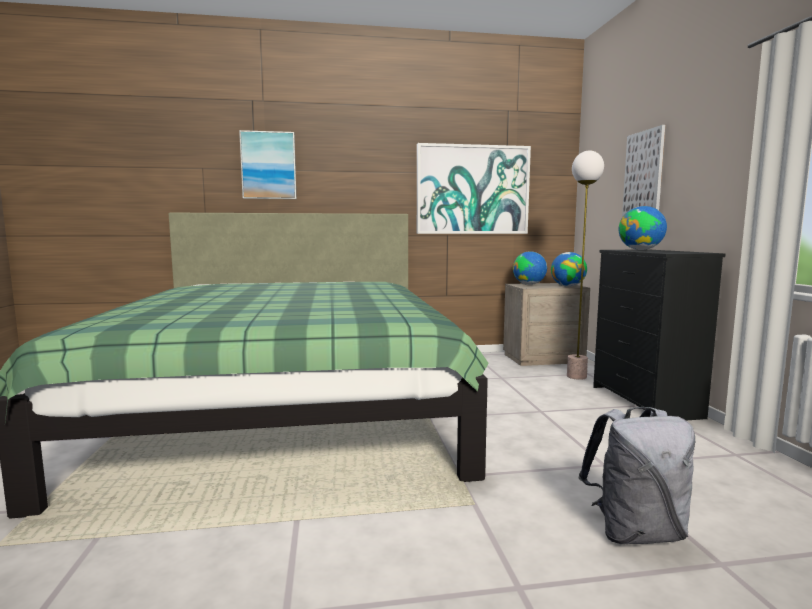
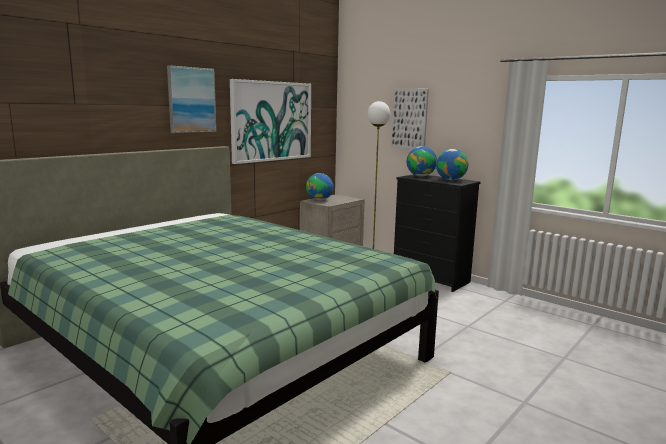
camera: 40 degrees left, 5 degrees up
(268, 165) = (91, 100): picture -> picture (191, 100)
(568, 286) = (348, 199): globe -> globe (450, 180)
(635, 532) = (524, 357): grey backpack -> none

